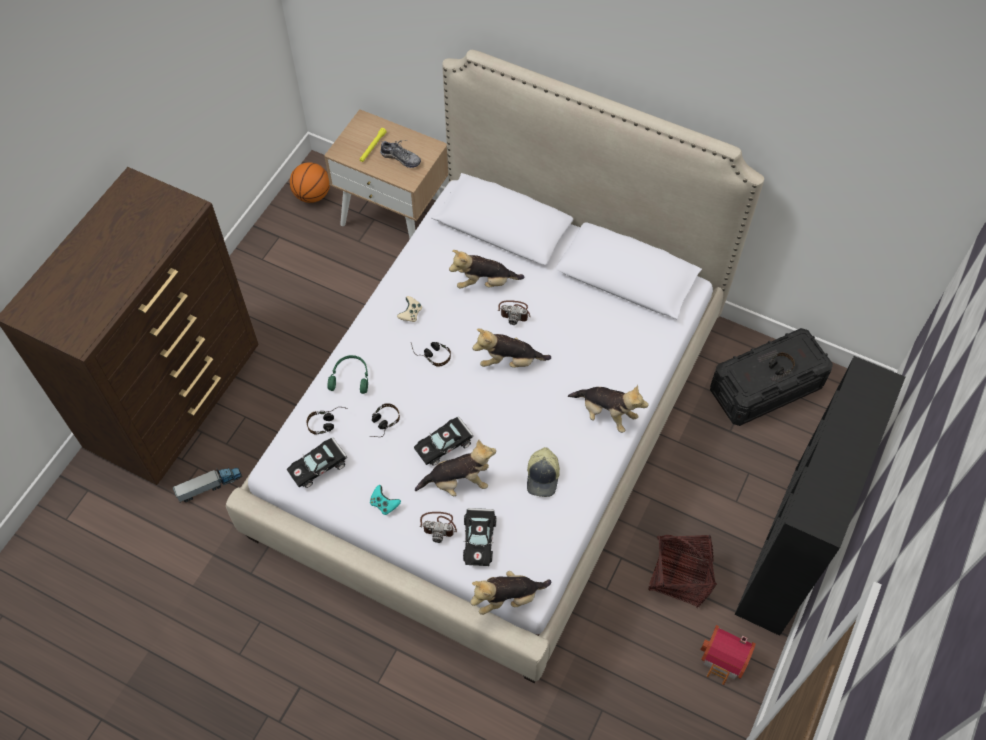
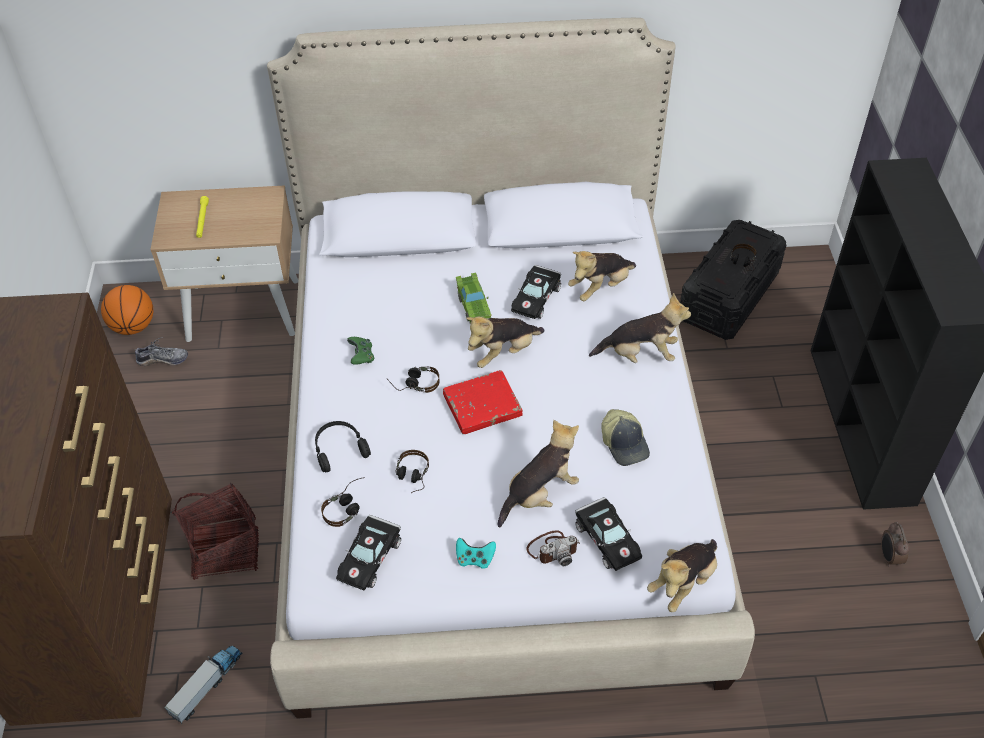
camera: 30 degrees left, 10 degrees down
(350, 377) = (339, 449): green headphones -> black headphones
(401, 158) = (242, 218): shoe -> shoe (163, 359)
(410, 314) = (361, 357): beige game controller -> green game controller
(445, 444) = (497, 463): black toy car -> black toy car (536, 297)
(465, 395) = (482, 405): none -> red book
(484, 283) = (420, 293): plush toy -> plush toy (600, 287)
(514, 312) = (473, 305): camera -> green toy car
(680, 576) = (786, 502): basket -> basket (225, 549)
(724, 660) = (889, 557): toy house -> alarm clock

